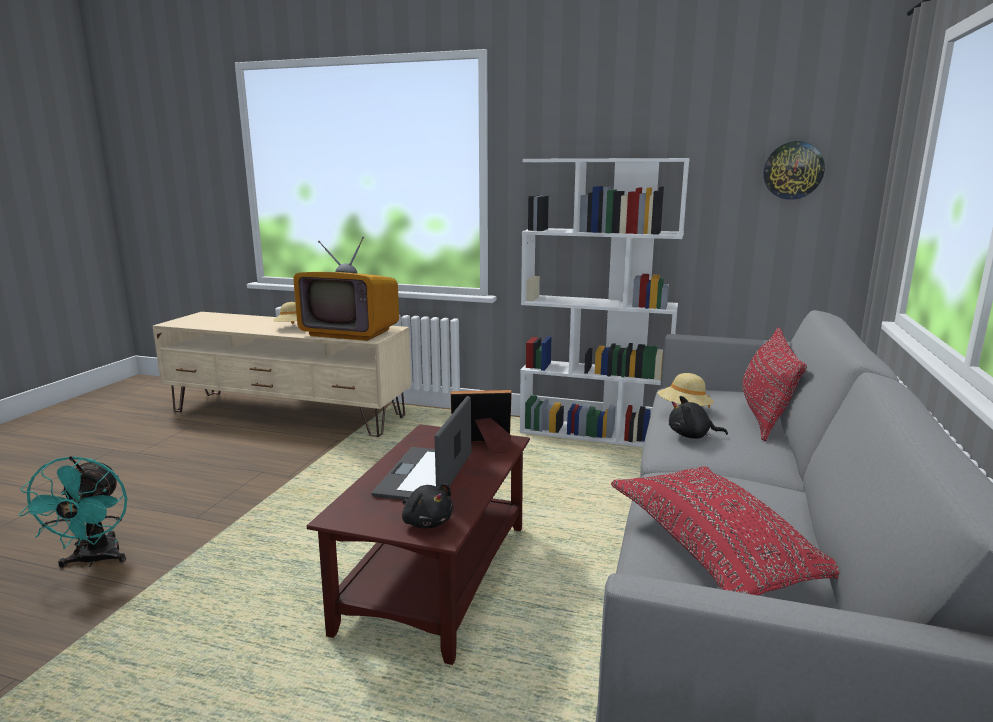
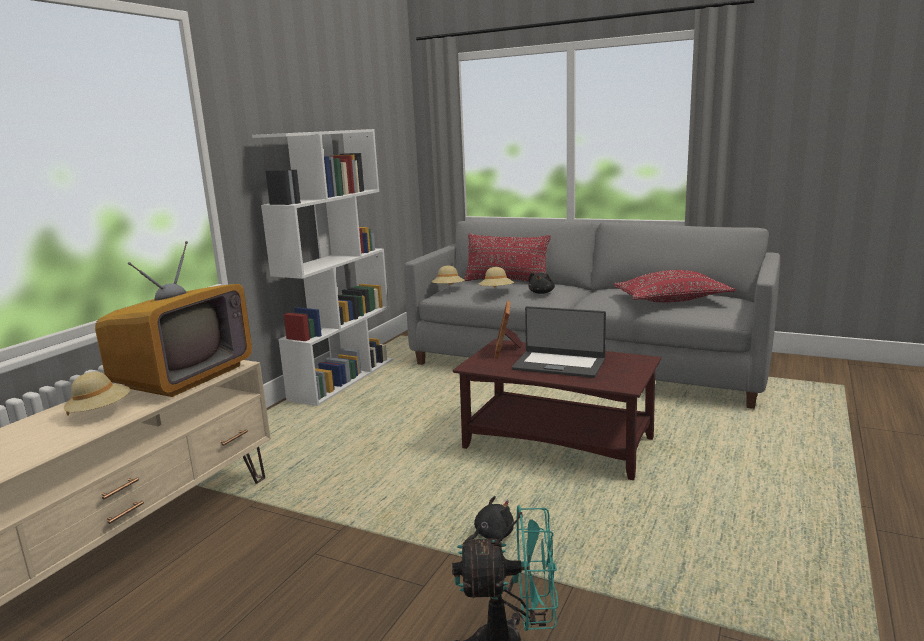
camera: 80 degrees left, 0 degrees up
(427, 522) = (629, 363): black plush toy -> black plush toy (491, 536)
(705, 390) = (448, 289): none -> beige hat
(793, 170) = (382, 137): wall clock -> none

